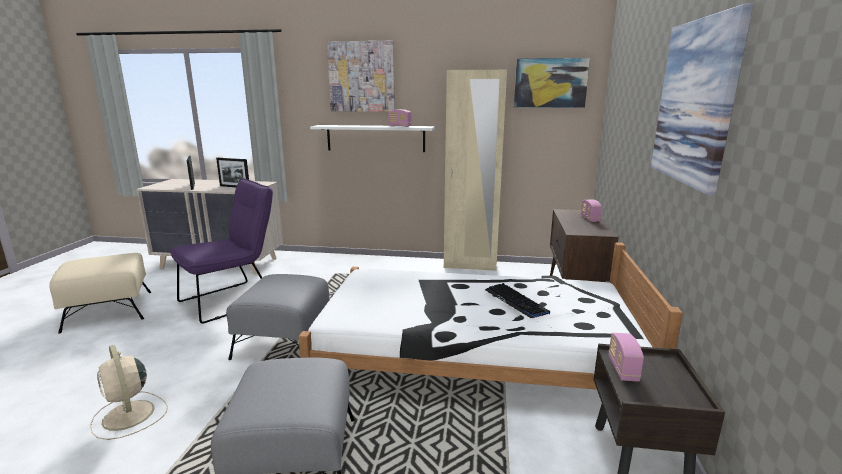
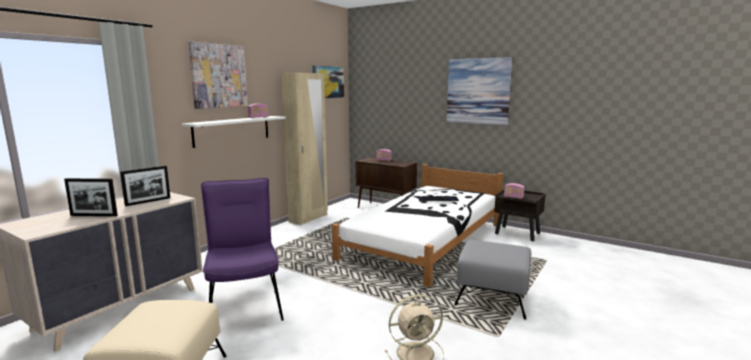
camera: 65 degrees left, 5 degrees down
(284, 341) = (356, 288): grey ottoman -> none

